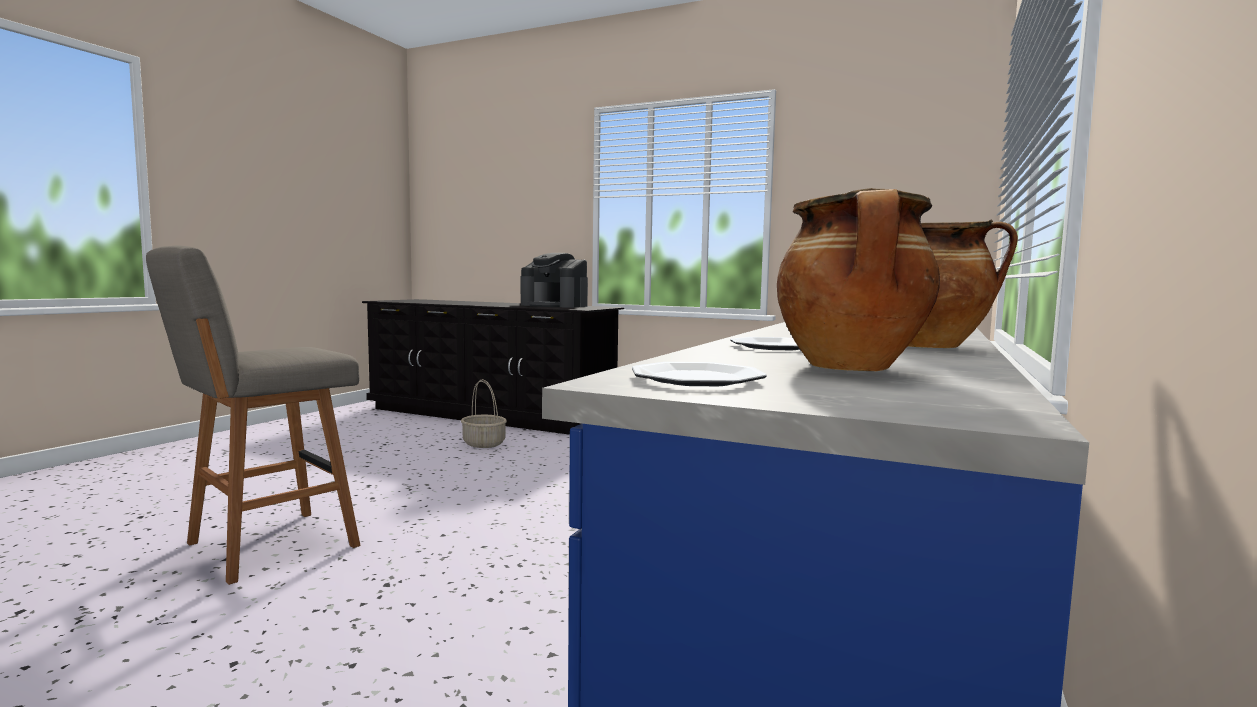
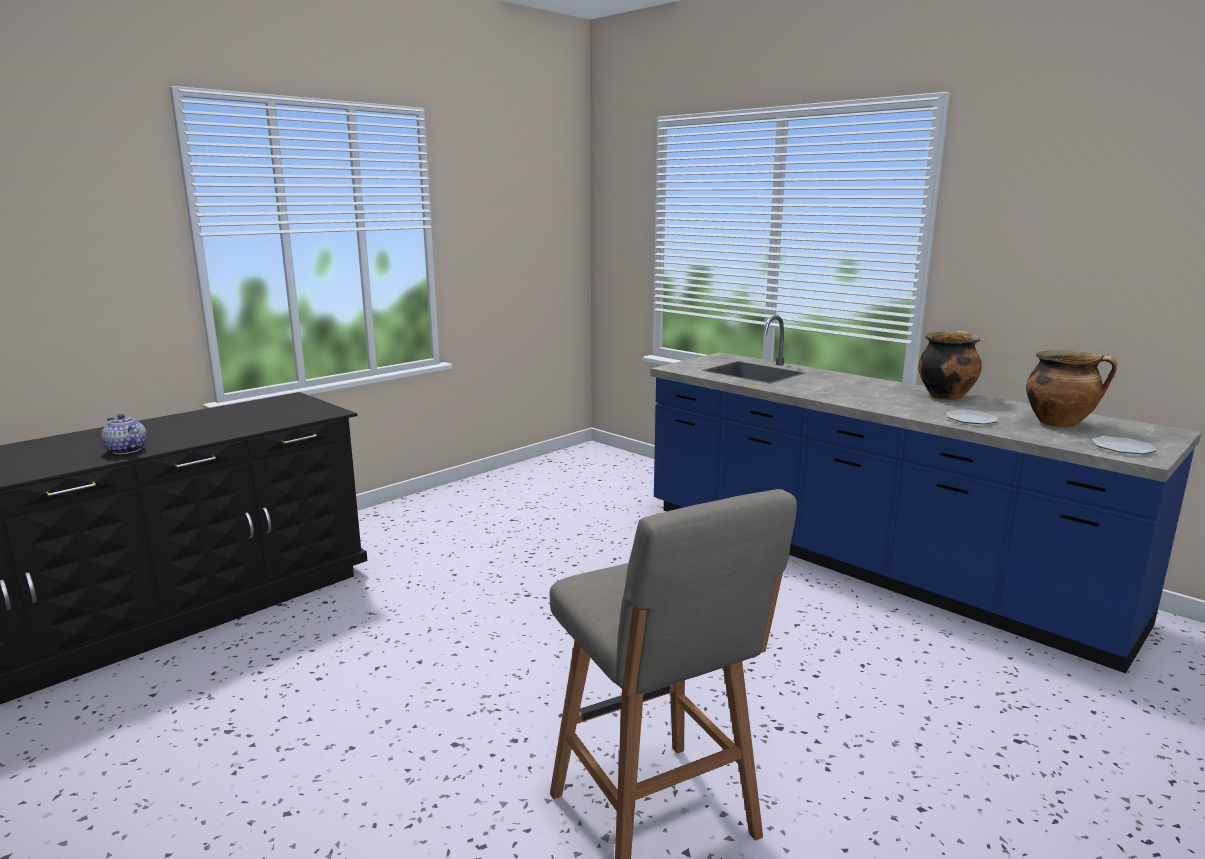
camera: 70 degrees left, 10 degrees up
(478, 304) = (126, 450): none -> teapot
(484, 443) = (328, 641): basket -> none
(555, 305) = (230, 415): coffee machine -> none

